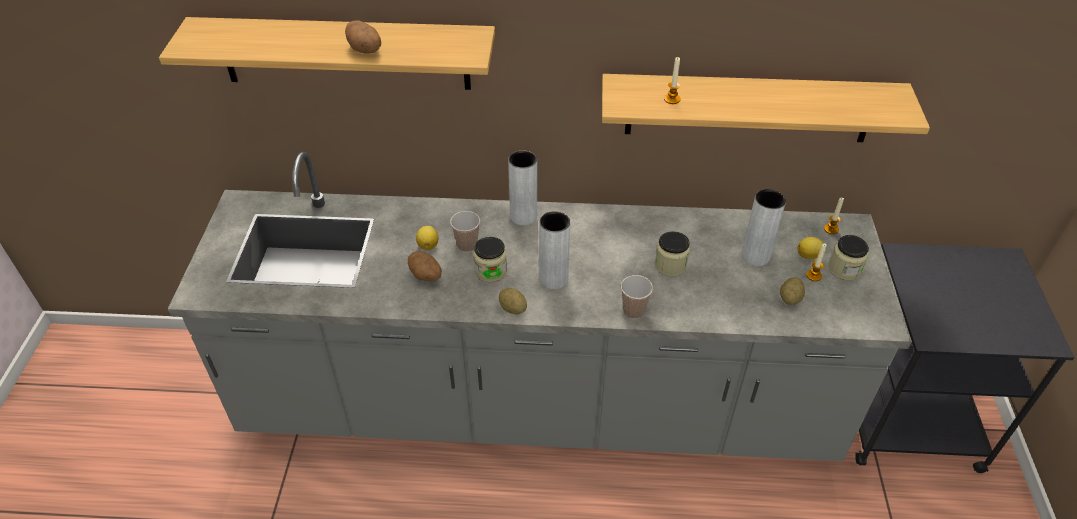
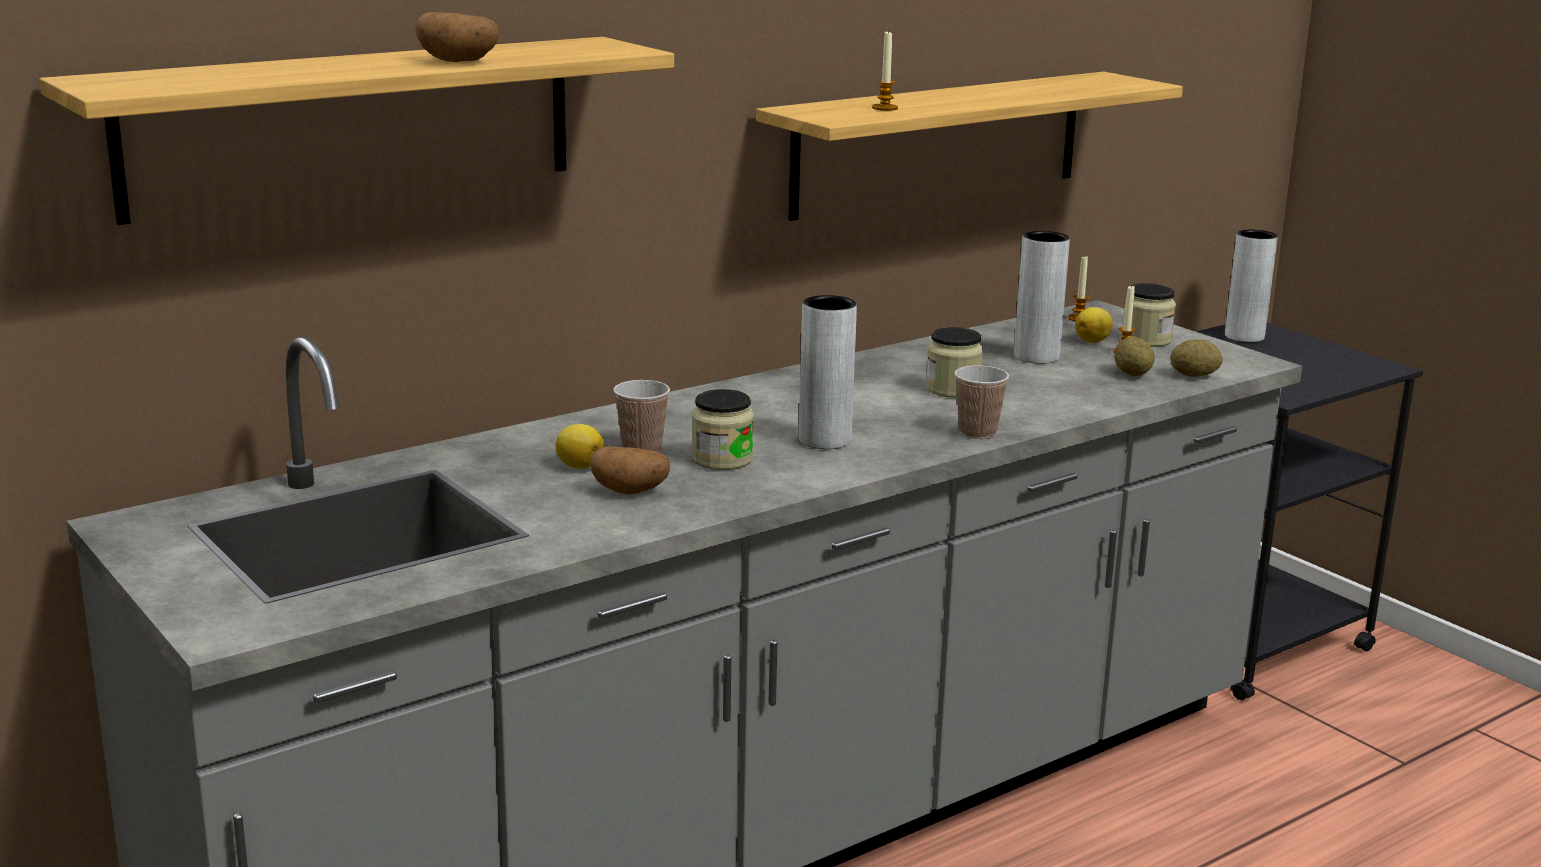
camera: 40 degrees left, 25 degrees down
(513, 308) = (817, 478): potato -> potato (1194, 375)
(523, 216) = (679, 406): grey vase -> grey vase (1244, 337)

